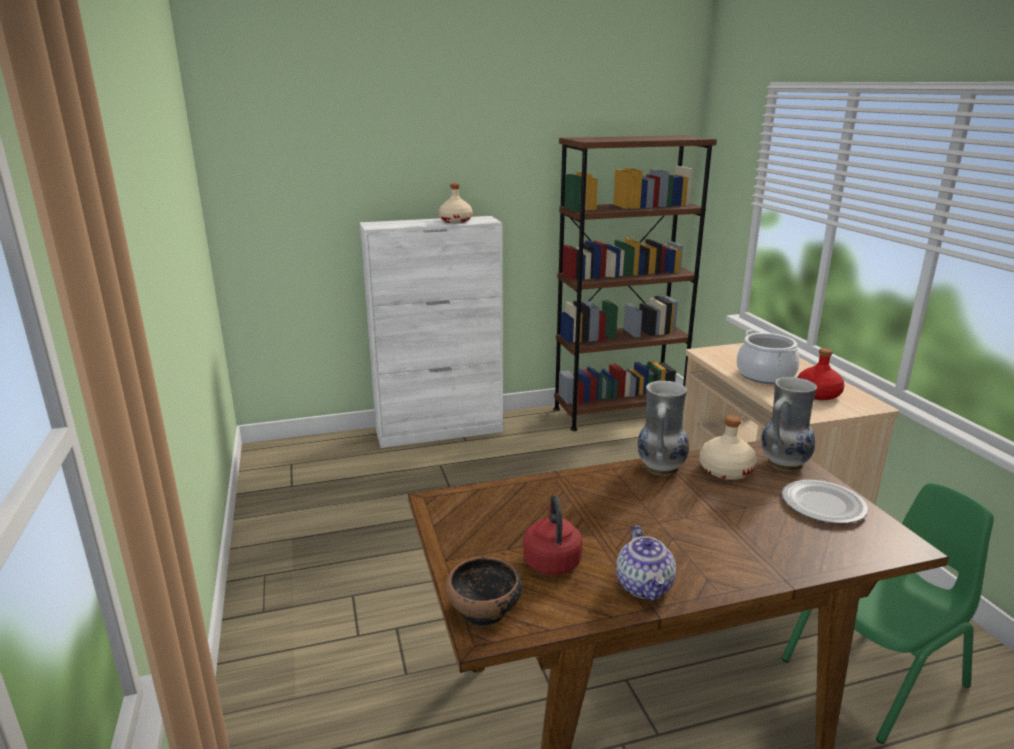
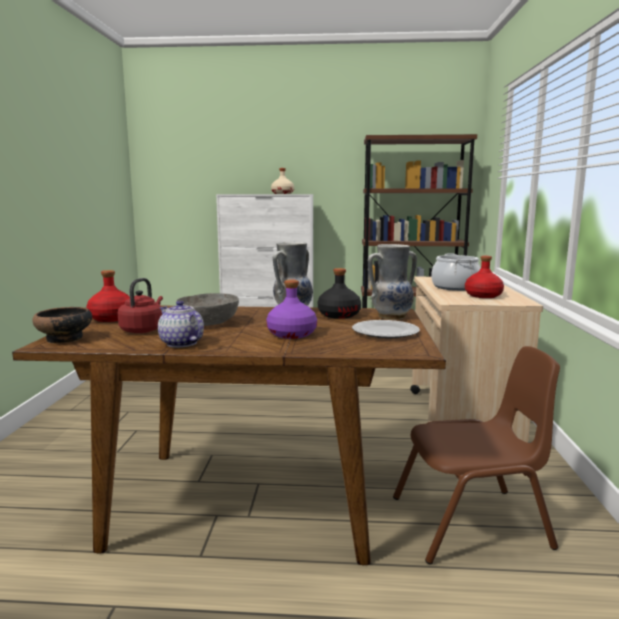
camera: 20 degrees right, 10 degrees down
(465, 536) = (111, 318): none -> red bottle
(603, 521) = (208, 322): none -> grey bowl
(645, 586) = (181, 343): teapot -> teapot turned 120 degrees clockwise
(725, 470) = (338, 315): beige bottle -> black bottle
(735, 532) = (291, 334): none -> purple bottle
(876, 674) = (471, 523): green chair -> brown chair

